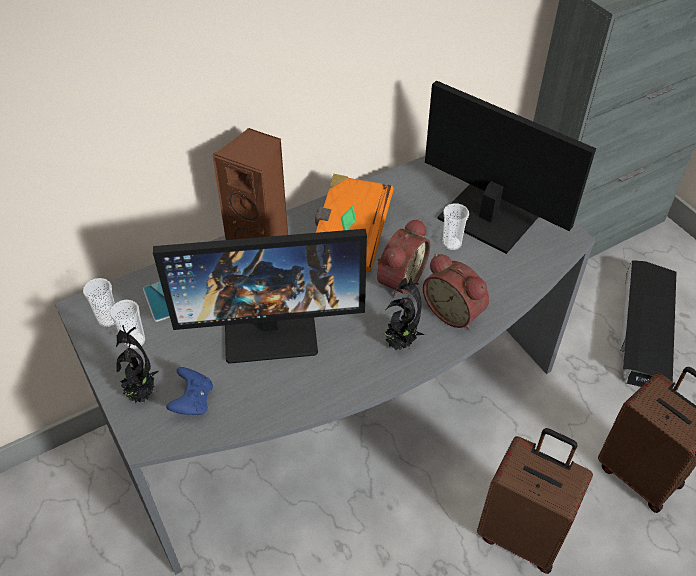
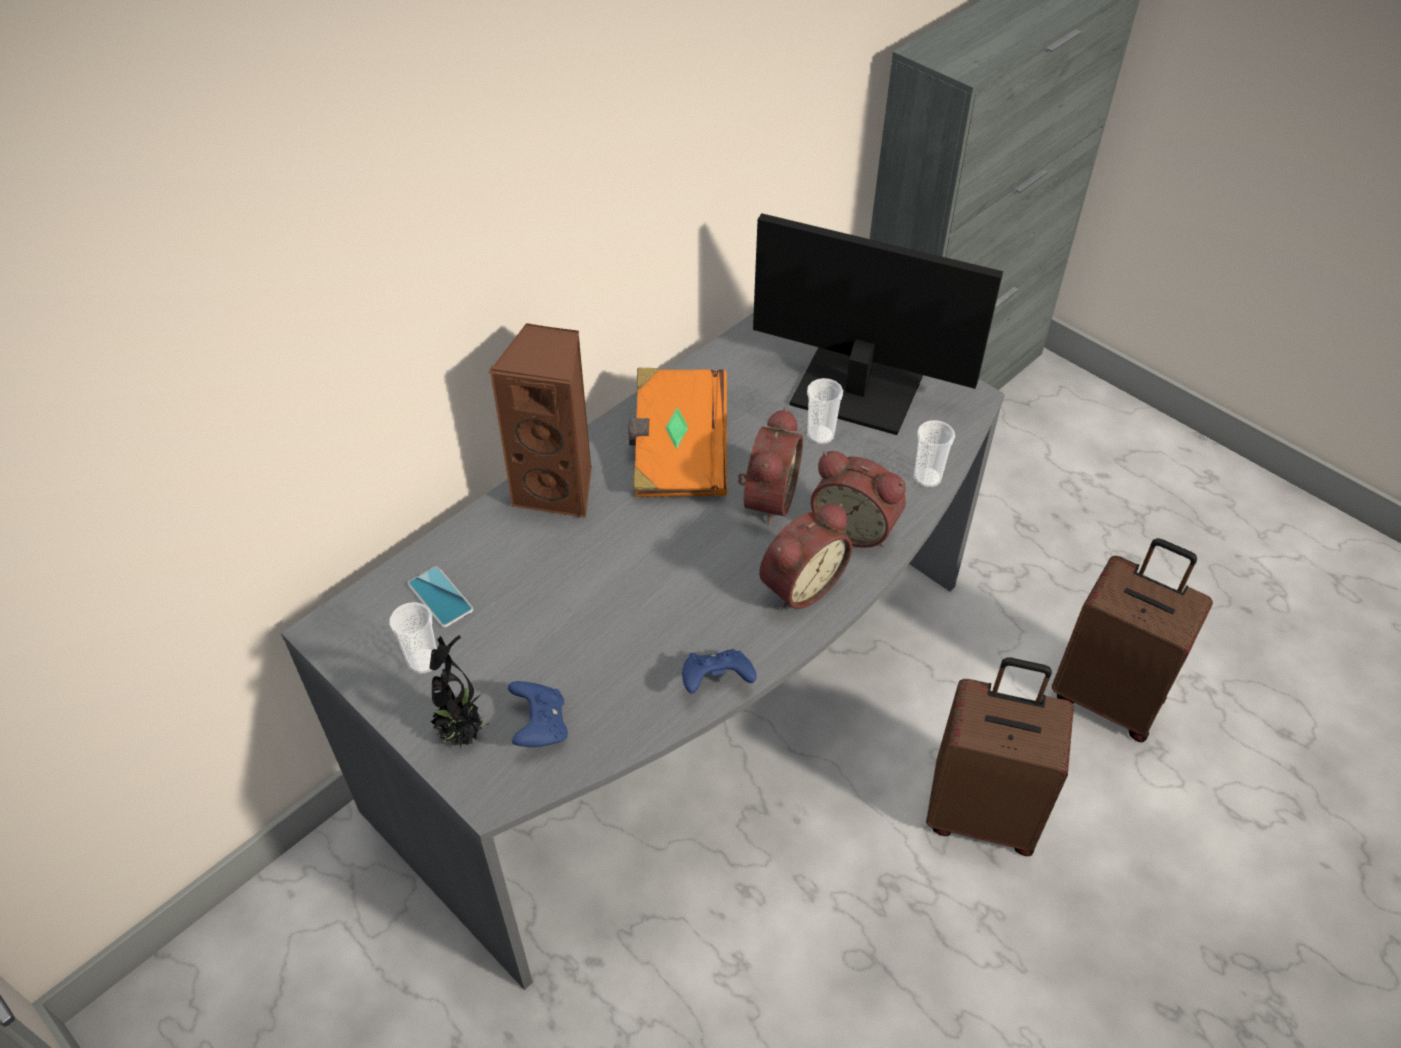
camera: 15 degrees left, 0 degrees up
(108, 319) = (372, 639): cup -> cup (927, 478)
(271, 328) = (614, 601): monitor -> none
(320, 398) = (716, 682): none -> blue game controller
(400, 343) = (799, 584): potted plant -> alarm clock
(644, 330) = (1058, 505): black storage box -> none

